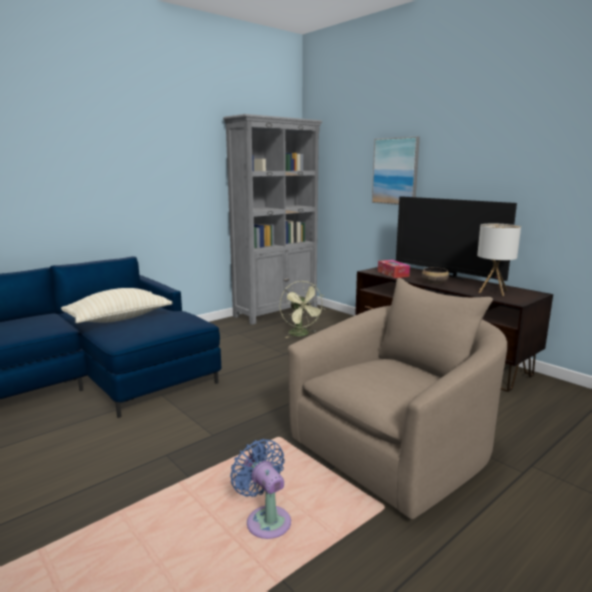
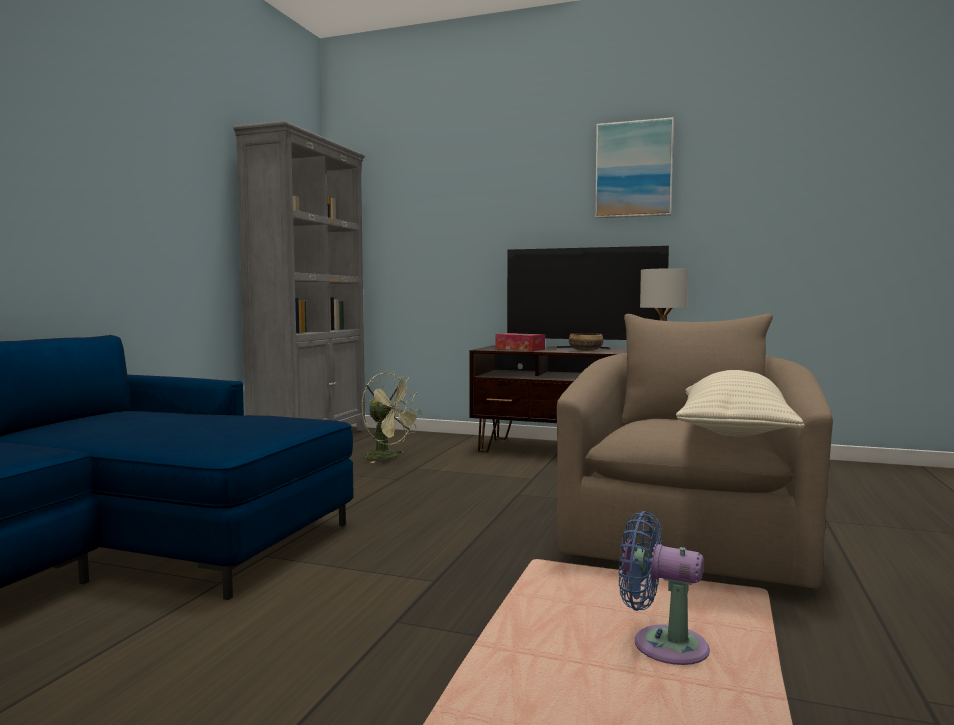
camera: 30 degrees left, 10 degrees down
(119, 319) = (156, 428): beige pillow -> beige pillow (734, 432)
(395, 171) = (488, 221): picture -> picture (634, 169)

